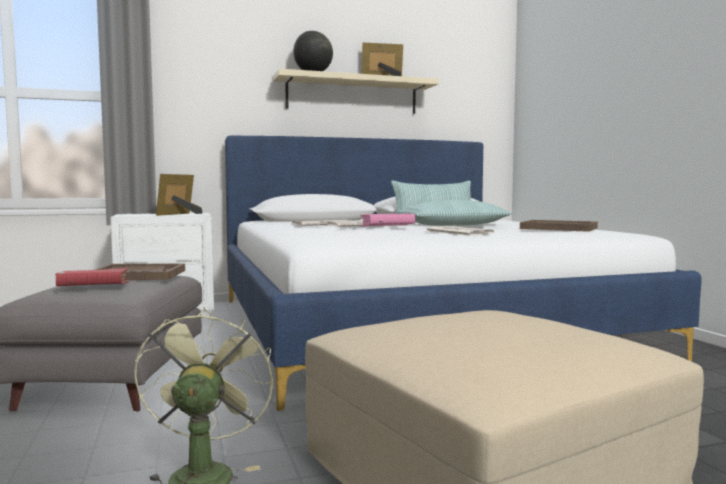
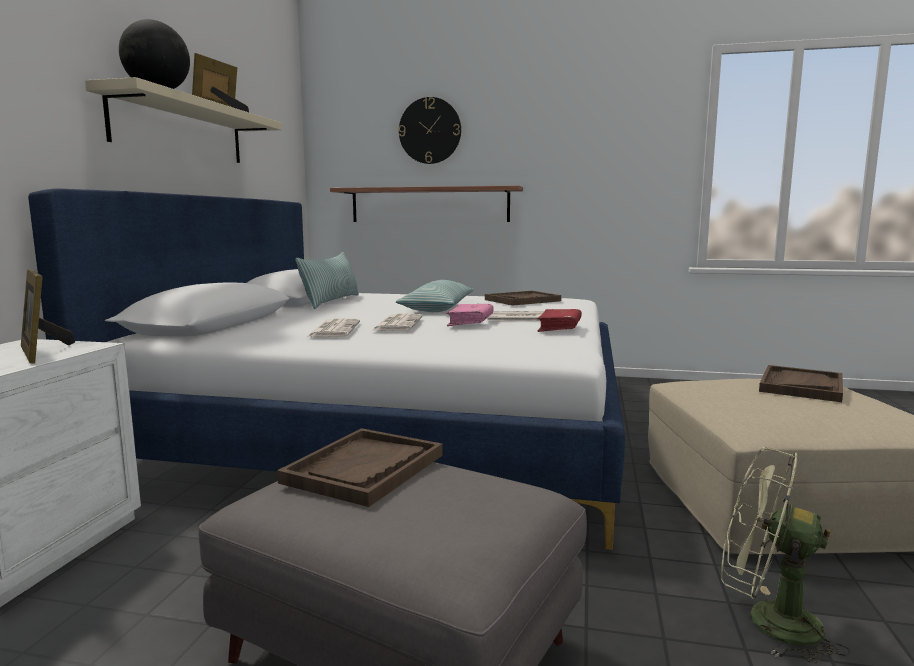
camera: 60 degrees left, 5 degrees up
(93, 287) = (456, 504): red book -> red book (559, 328)
(549, 332) = (801, 386): none -> brown tray
(588, 136) = (429, 205): none -> shelf
(592, 61) = (430, 131): none -> wall clock

